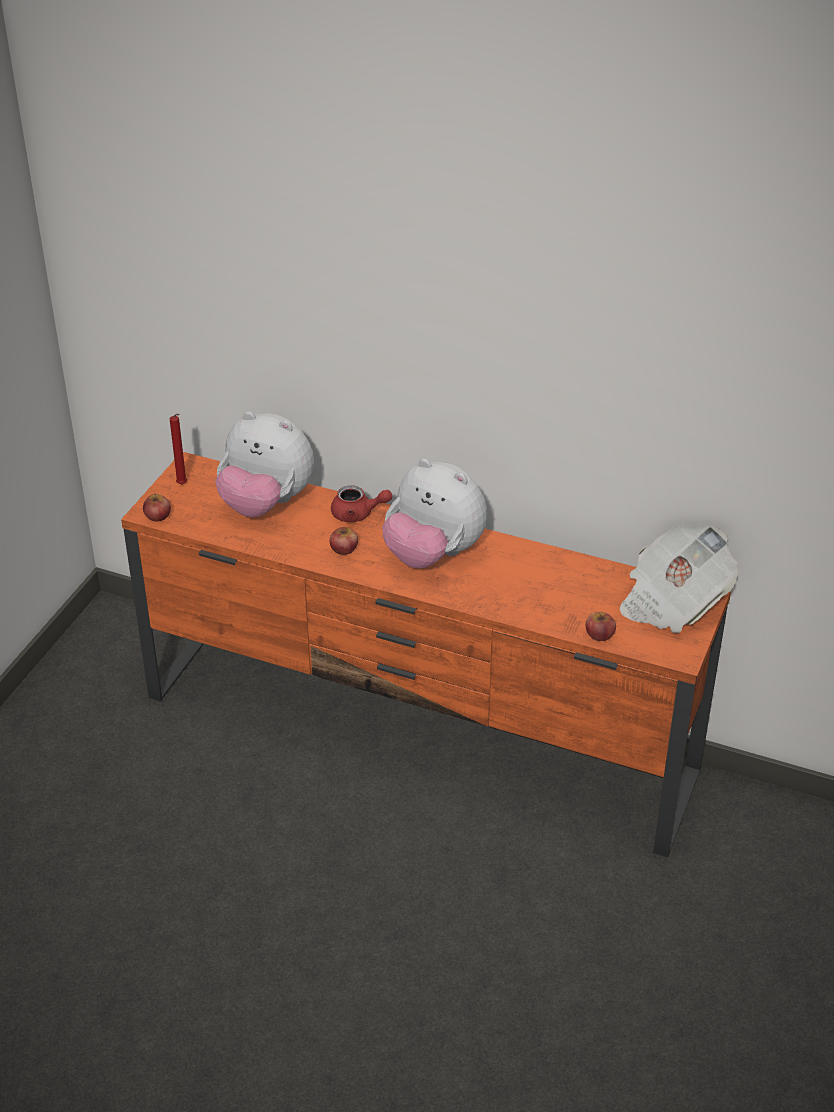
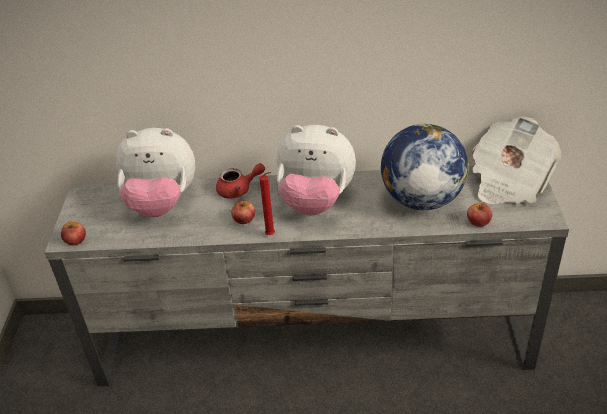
camera: 20 degrees left, 0 degrees up
(183, 485) = (85, 209): red candle -> red candle (271, 235)
(419, 735) = (315, 342): orange tv stand -> grey tv stand
(553, 590) = (421, 200): none -> globe

